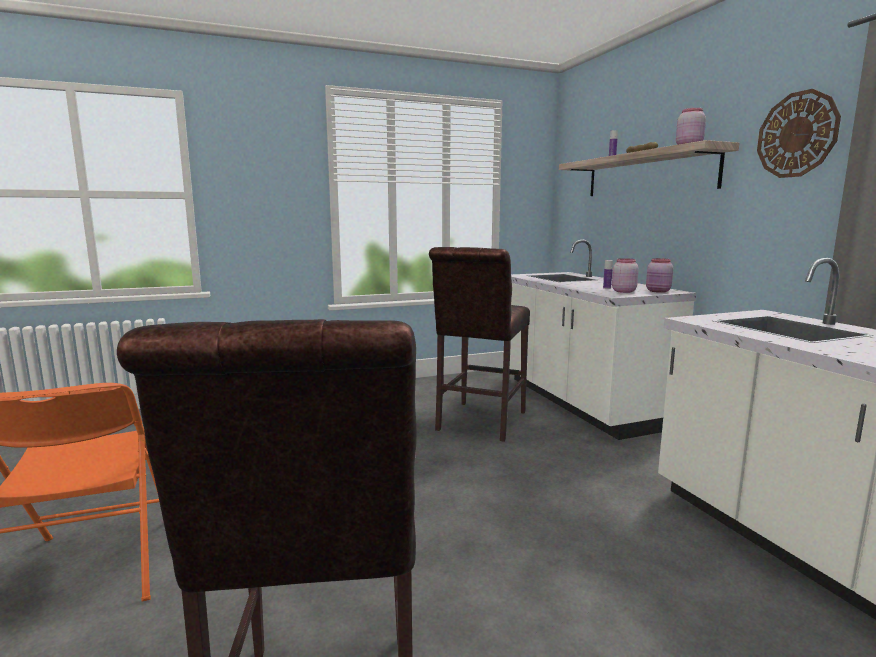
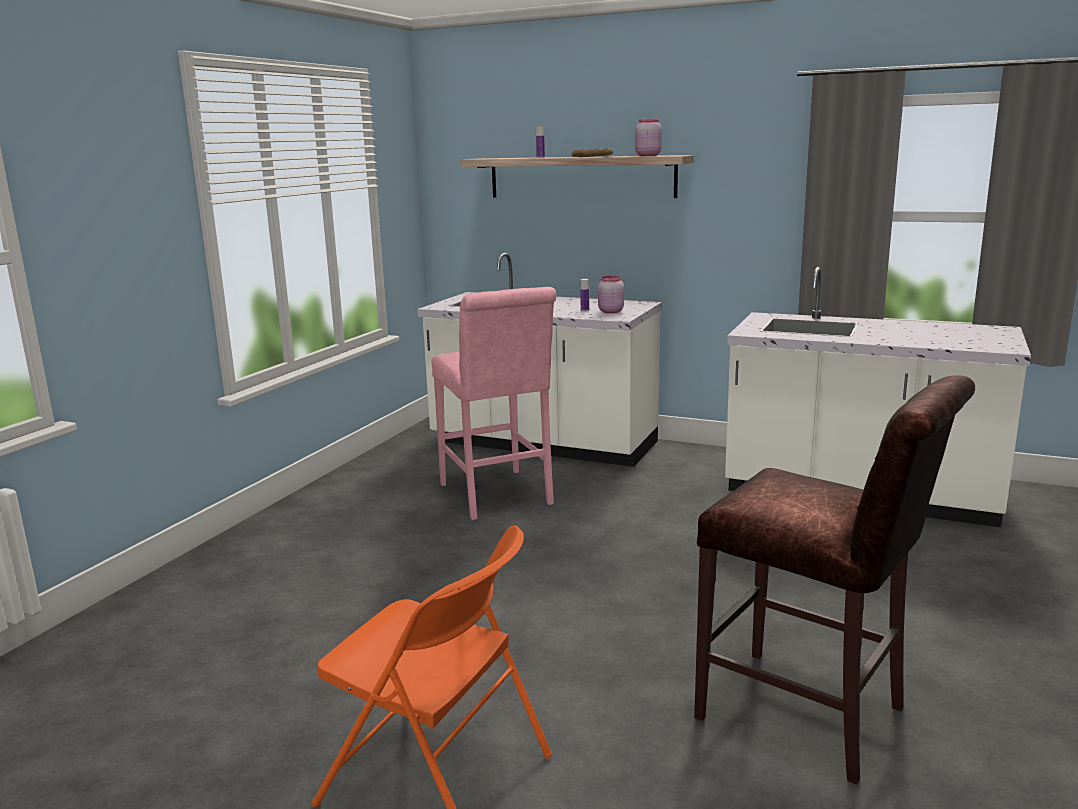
camera: 45 degrees left, 5 degrees up
(478, 423) = (497, 497): brown stool -> pink stool
(658, 291) = (634, 306): pink jar -> none
(797, 134) = (750, 155): wall clock -> none

